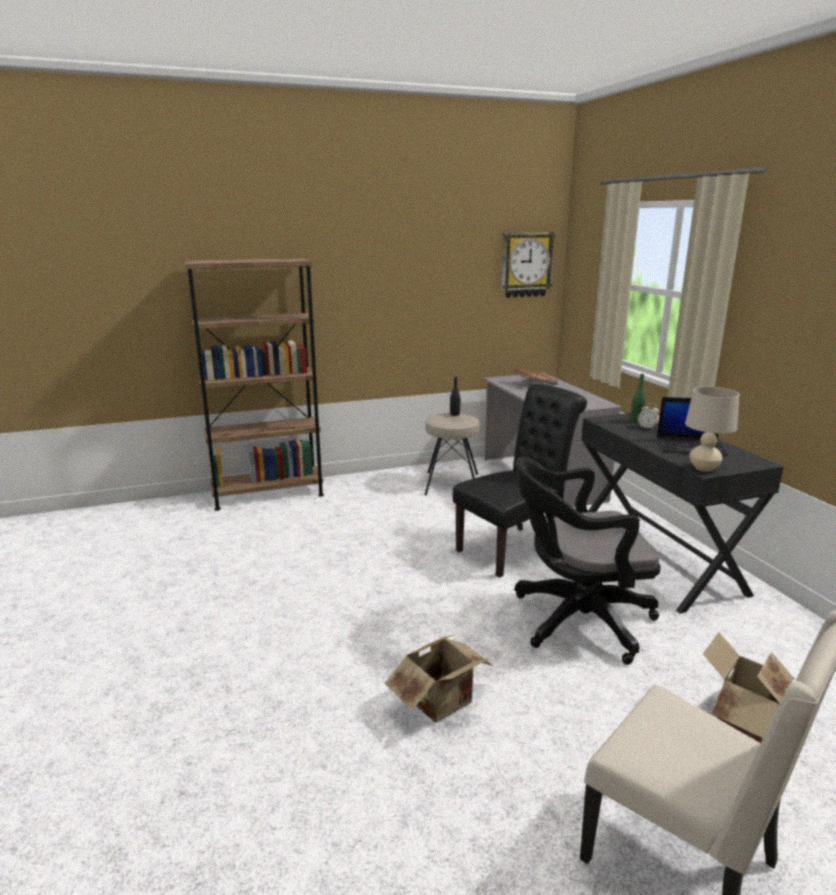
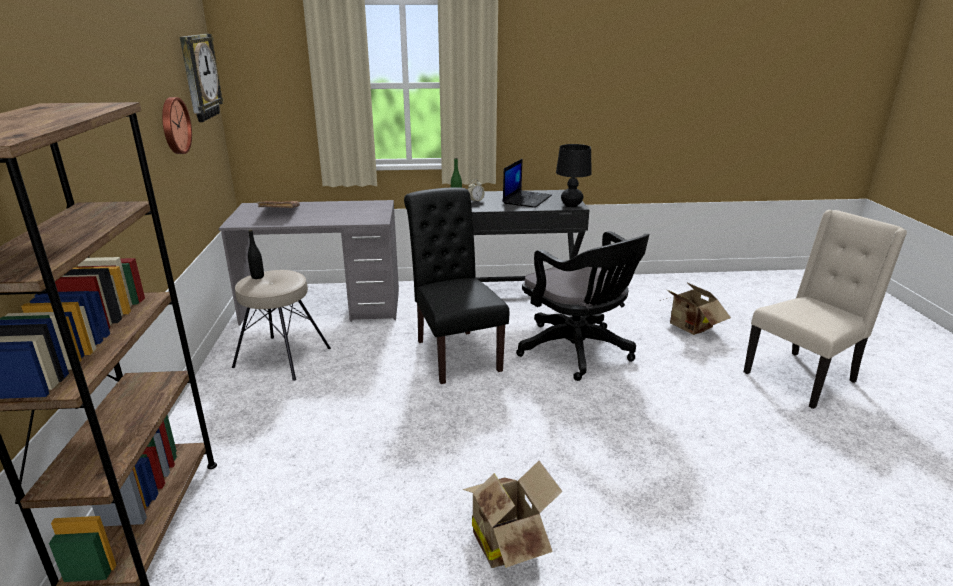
camera: 75 degrees left, 5 degrees up
(443, 703) = (679, 434): cardboard box -> cardboard box (508, 541)
(462, 293) = (174, 125): none -> wall clock
(575, 620) = (578, 352): black office chair -> black office chair turned 45 degrees counterclockwise
(703, 468) = (571, 205): beige table lamp -> black table lamp

